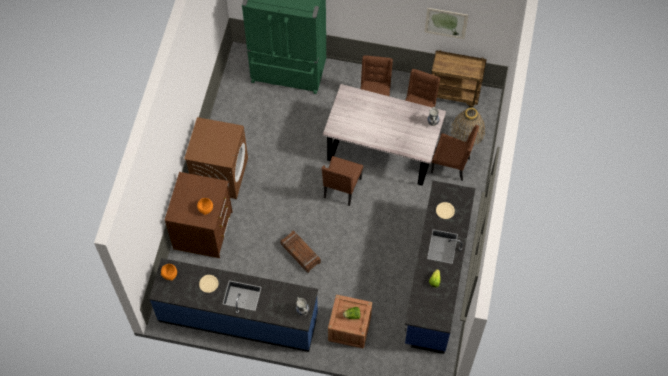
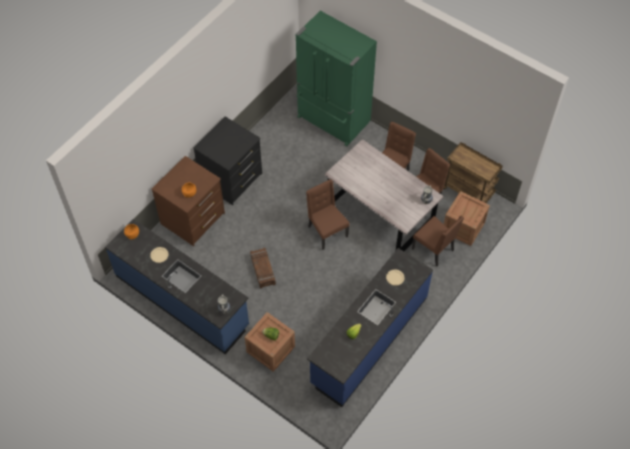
camera: 25 degrees right, 5 degrees down
(220, 174) = (232, 179): brown washing machine -> black dresser
(341, 189) = (326, 231): brown chair -> brown chair turned 105 degrees clockwise
(446, 23) = (473, 116): picture -> none
(467, 131) = (463, 227): basket -> crate

